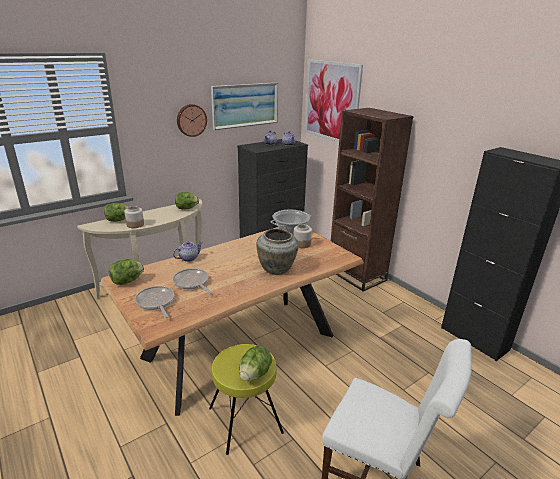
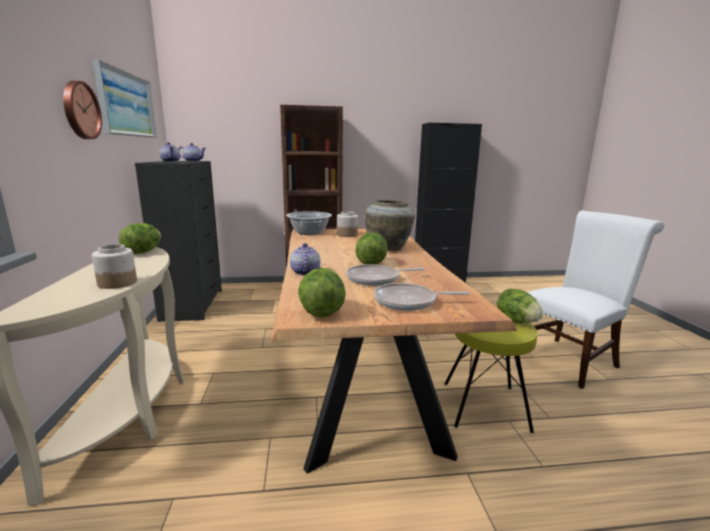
camera: 60 degrees left, 10 degrees down
(118, 220) = (59, 291): lettuce -> lettuce (371, 263)
(331, 101) = (220, 110): picture -> none

